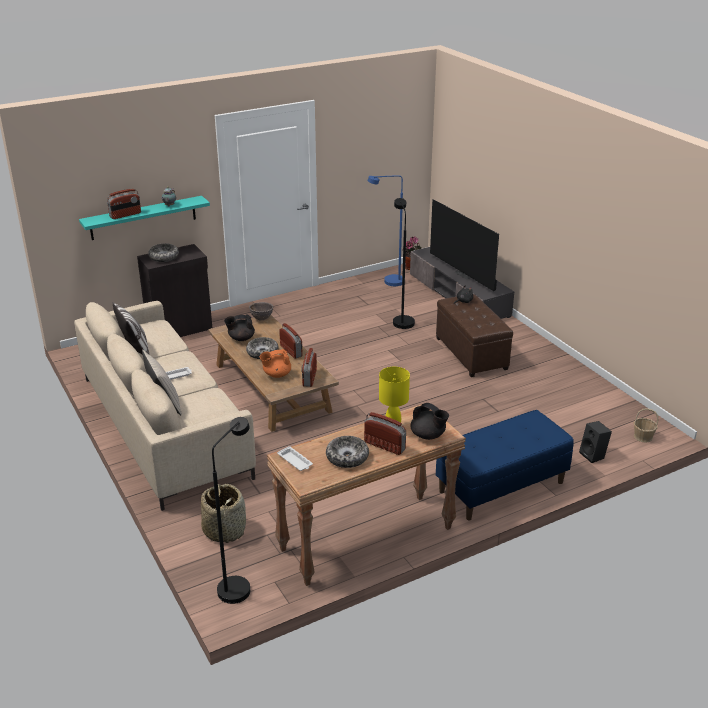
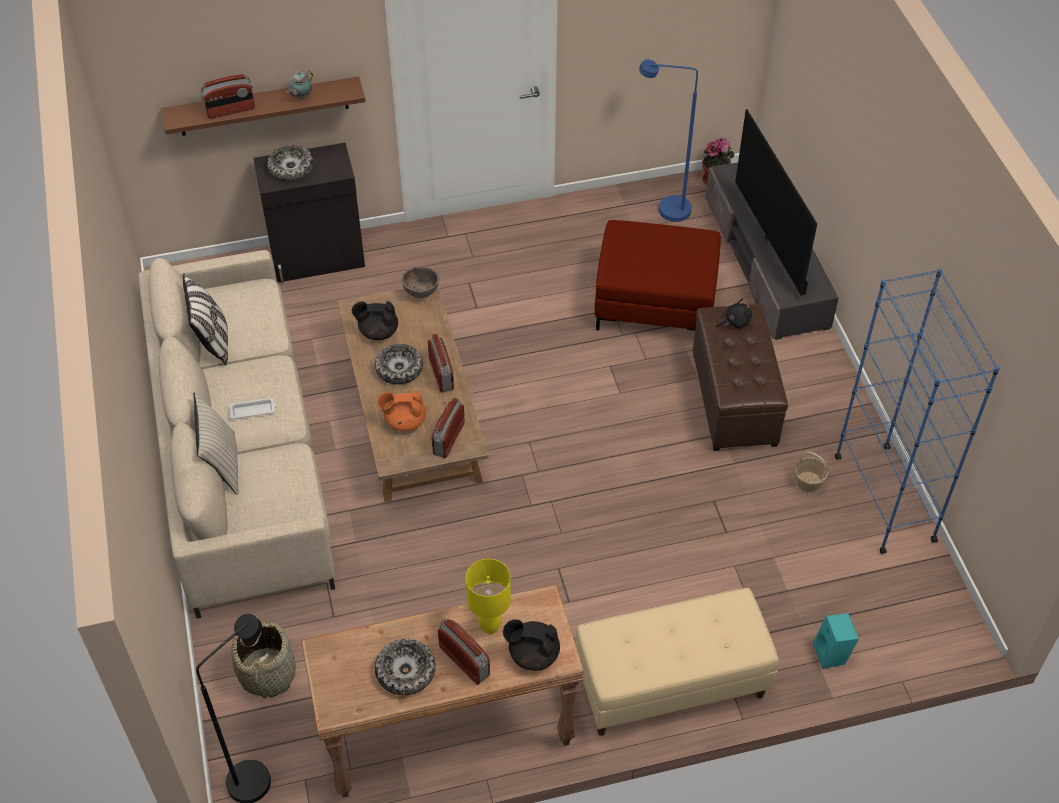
camera: 15 degrees right, 20 degrees up
(143, 218) = (263, 106): turquoise shelf -> brown shelf
(295, 461) = (334, 663): white tray -> none
(401, 320) = (654, 303): black floor lamp -> red ottoman
(428, 435) = (532, 654): black teapot -> black teapot turned 135 degrees clockwise
(501, 487) = (670, 685): blue bench -> beige bench
(583, 381) = (884, 497): none -> blue bookcase
(593, 455) = (832, 654): black speaker -> turquoise speaker
(643, 436) = (925, 633): basket -> basket (808, 483)

